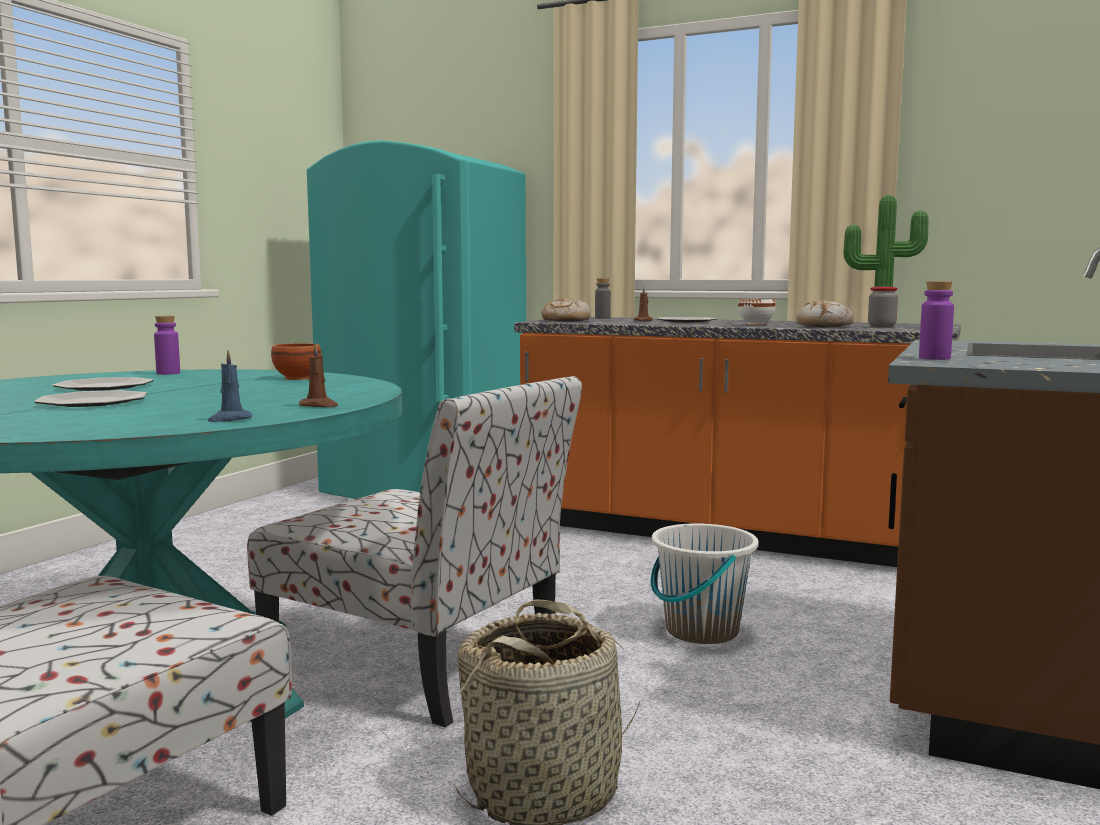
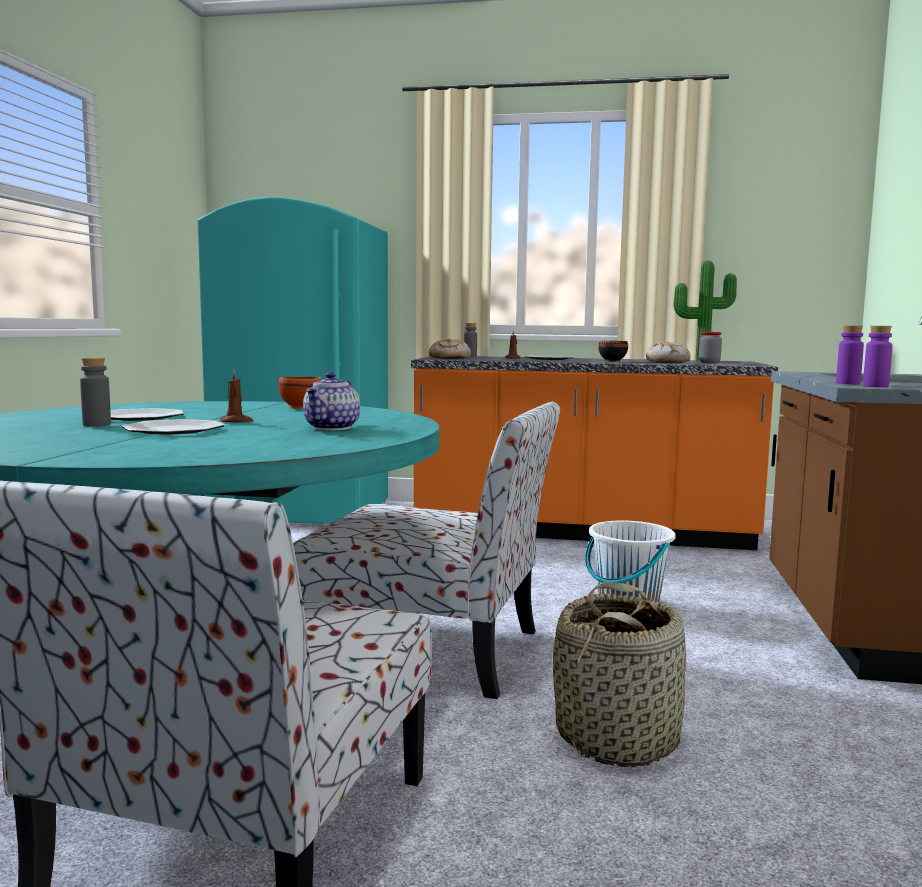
camera: 15 degrees left, 0 degrees up
(40, 394) = (97, 425): none -> grey bottle
(168, 373) = (163, 405): purple bottle -> purple bottle (875, 386)
(229, 419) = (352, 441): blue candle -> none
(256, 403) = (333, 428): none -> teapot
(319, 406) = (394, 428): brown candle -> brown candle (237, 421)
(757, 324) = (613, 361): white bowl -> black bowl

